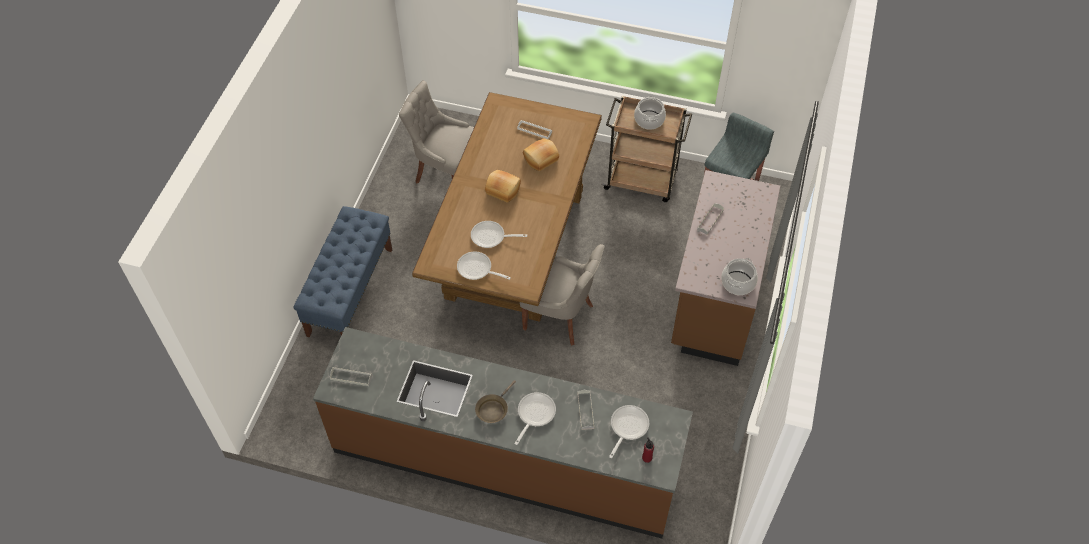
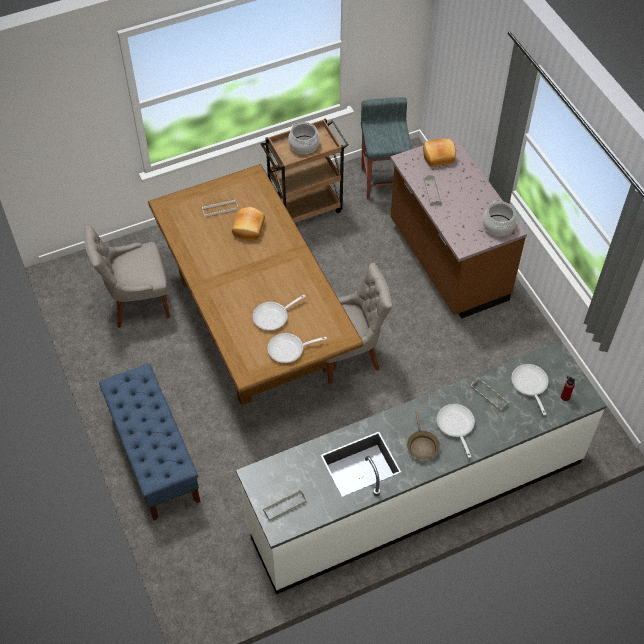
camera: 40 degrees left, 0 degrees up
(503, 189) = (243, 272): bread -> bread (438, 156)
(505, 459) = (416, 493): brown counter -> white counter

